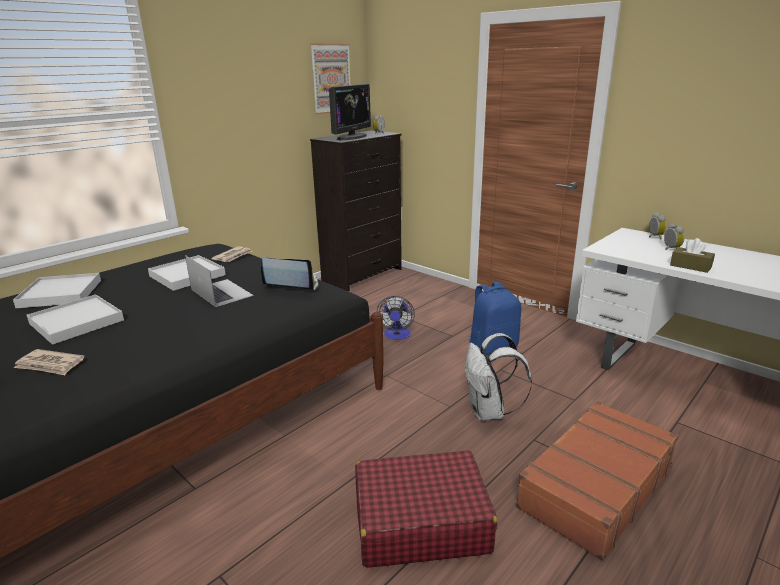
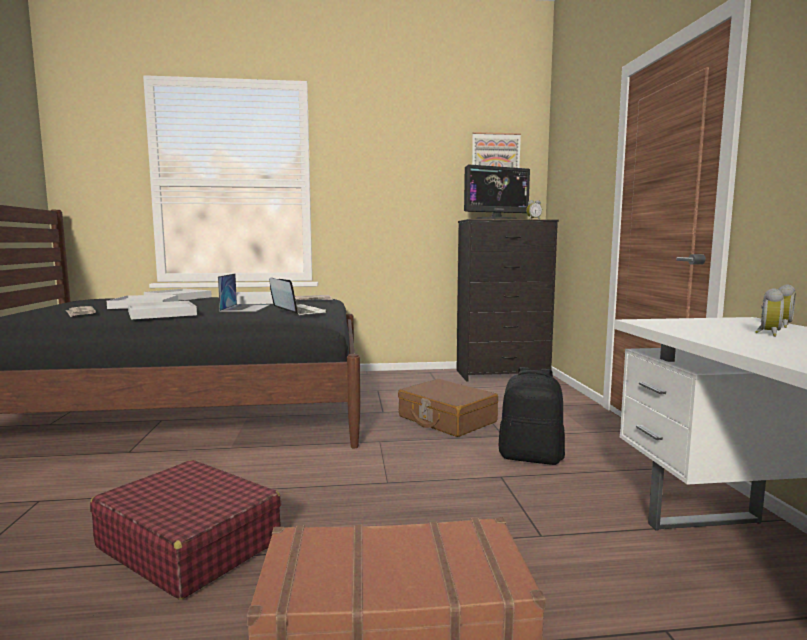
camera: 40 degrees right, 15 degrees down
(167, 331) = (162, 313): none -> white tray
(397, 336) = (446, 420): fan -> brown suitcase
(489, 412) = (415, 502): white backpack -> none
(493, 347) = (531, 457): blue backpack -> black backpack
(690, 266) = (744, 345): brown tissue box -> none

